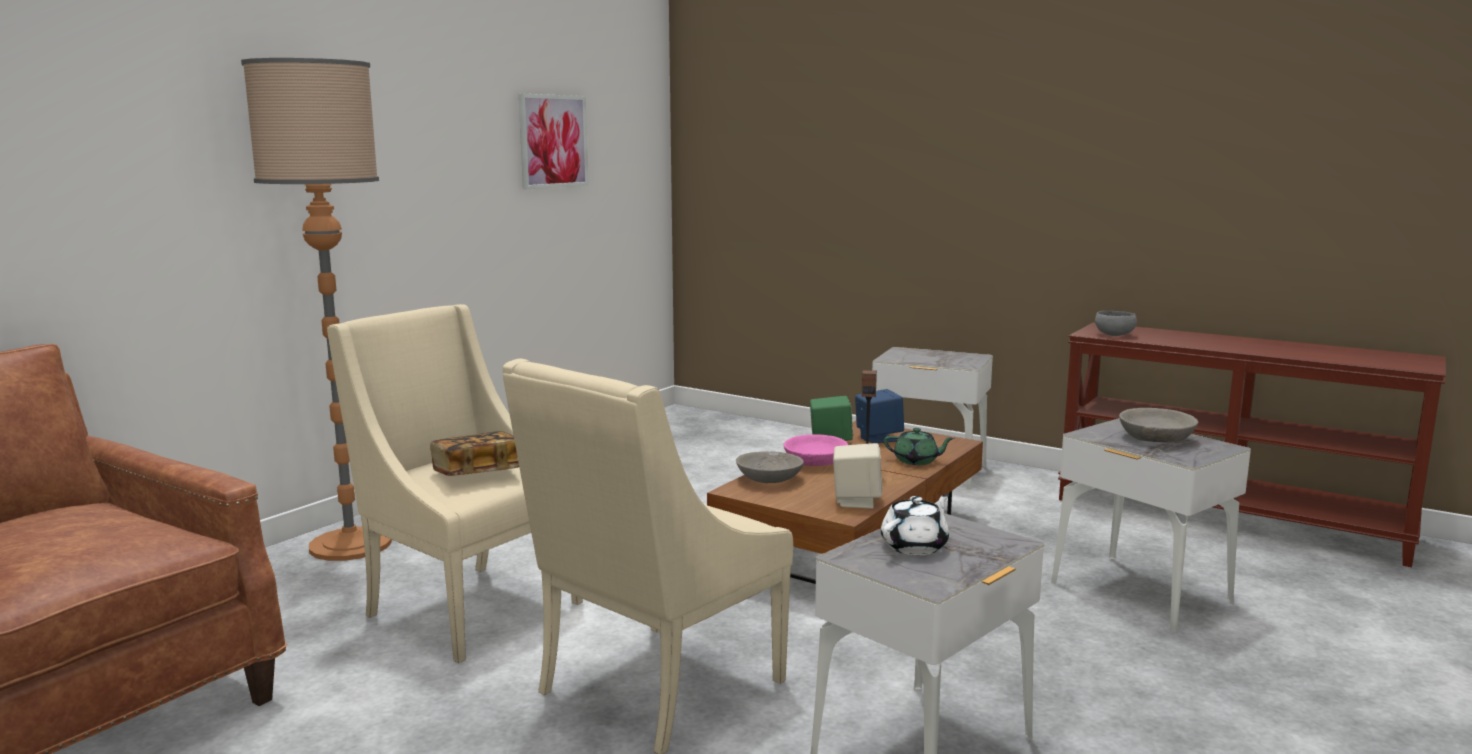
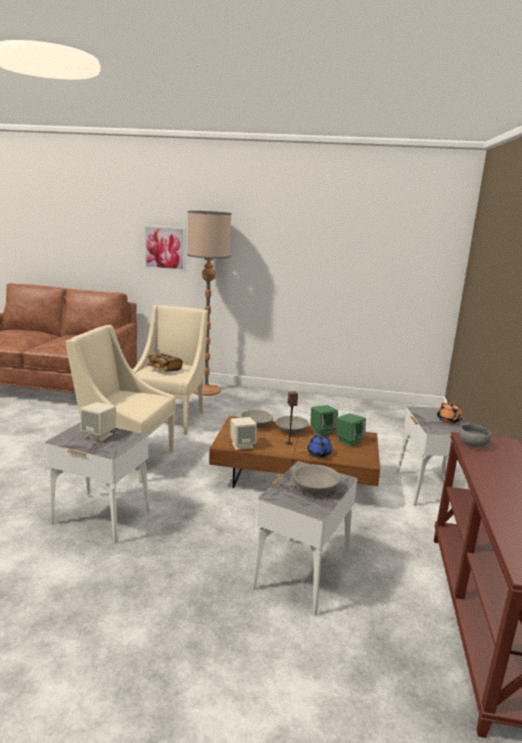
camera: 65 degrees right, 5 degrees up
(553, 141) = (365, 250): picture -> picture (165, 248)
(815, 462) = (291, 431): pink bowl -> grey bowl
(878, 438) = (349, 441): blue speaker -> green speaker
(915, 546) = (99, 435): white teapot -> beige speaker
(916, 461) = (319, 454): green teapot -> blue teapot
(937, 355) = (448, 420): none -> orange teapot

